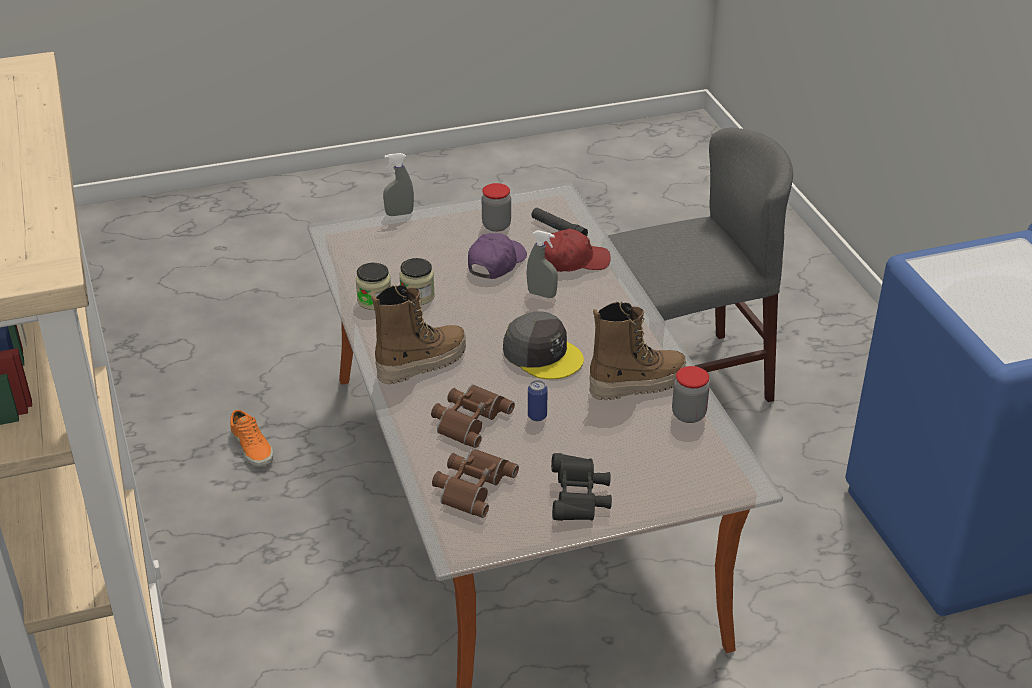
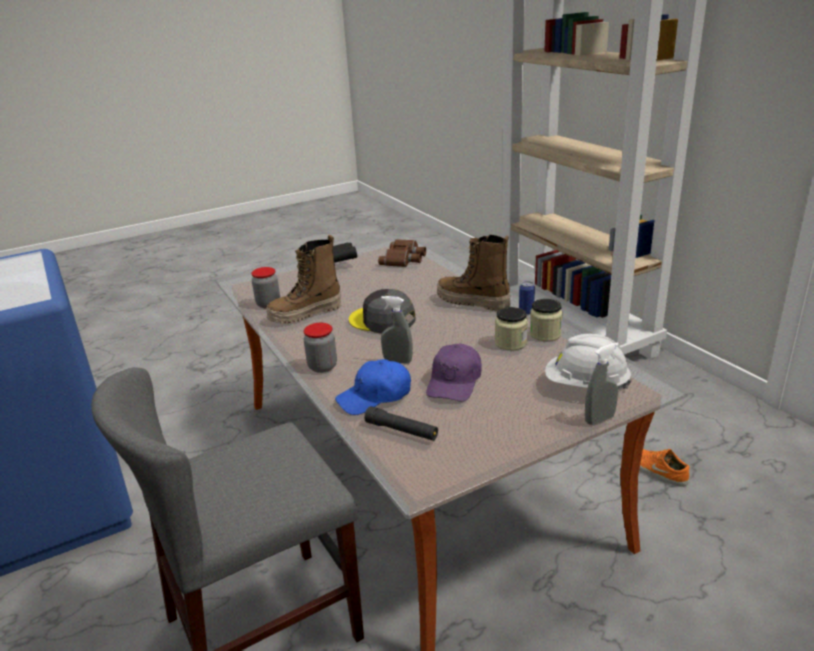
camera: 170 degrees right, 10 degrees down
(385, 240) = (585, 386): none -> white hard hat
(421, 363) = (473, 302): boot -> boot turned 75 degrees clockwise
(468, 419) = (421, 282): brown binoculars -> none
(496, 225) = (476, 423): jar -> jar (322, 366)
(537, 416) = (375, 289): can -> can (526, 311)
(573, 261) = (375, 397): red cap -> blue cap

